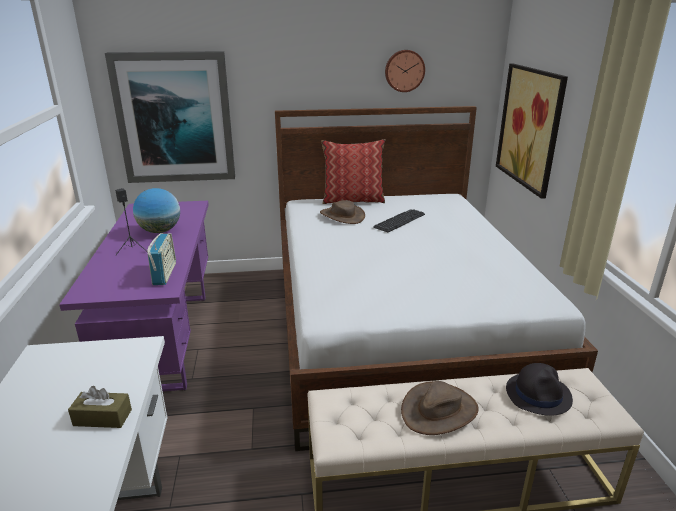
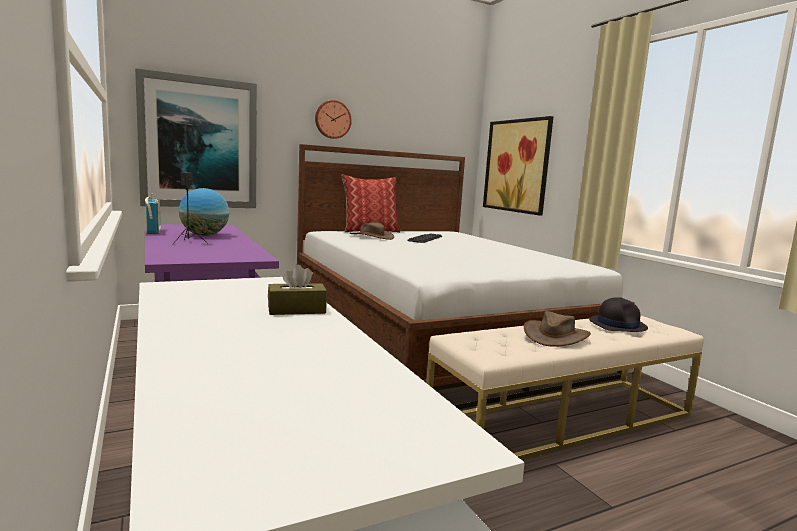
camera: 20 degrees left, 15 degrees down
(164, 274) = (245, 252): radio -> radio (153, 231)
(404, 71) = (408, 122): wall clock -> wall clock (332, 119)

